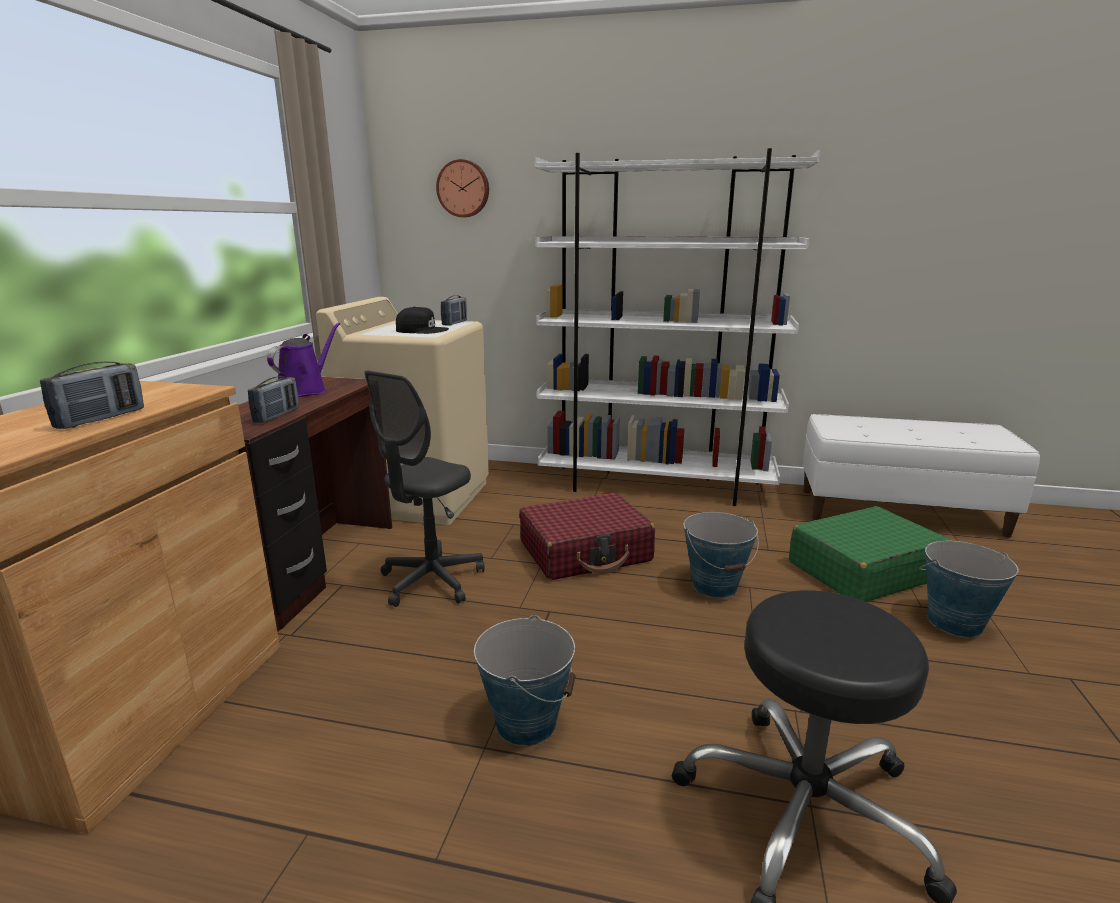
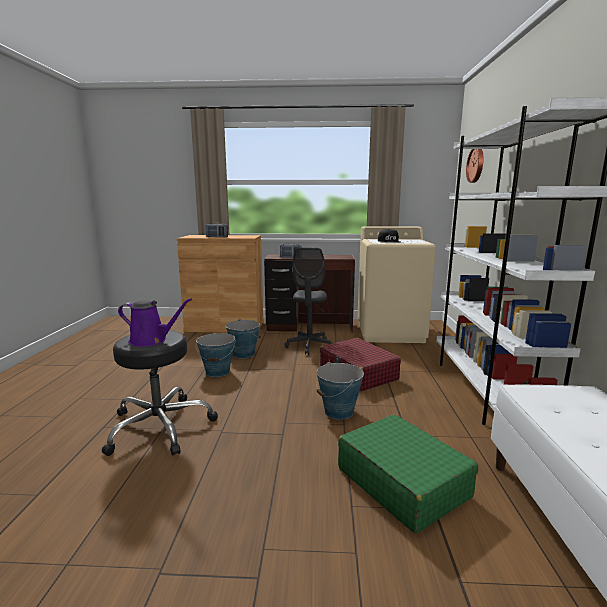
camera: 80 degrees right, 5 degrees down
(305, 390) = (327, 256): purple watering can -> purple watering can (151, 340)
(431, 581) = (309, 346): grey office chair -> grey office chair turned 105 degrees counterclockwise
(454, 323) = (418, 242): radio -> none
(954, 623) = (331, 521): bucket -> bucket (244, 354)

